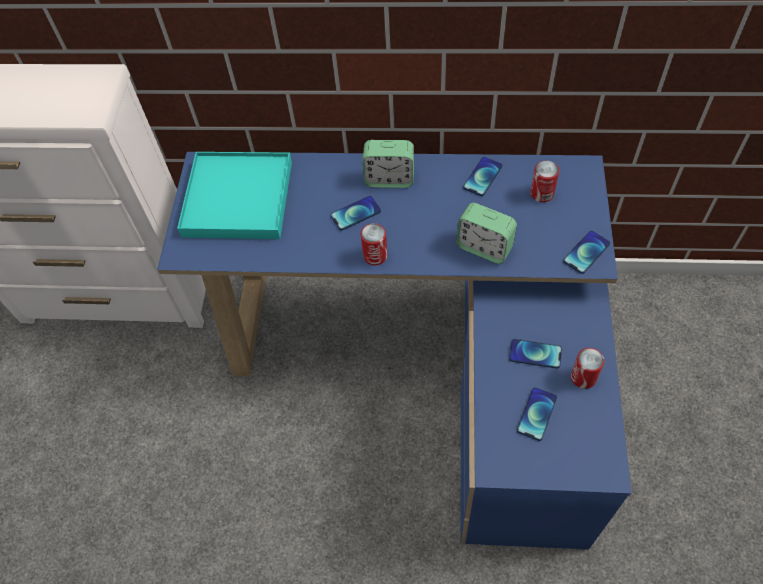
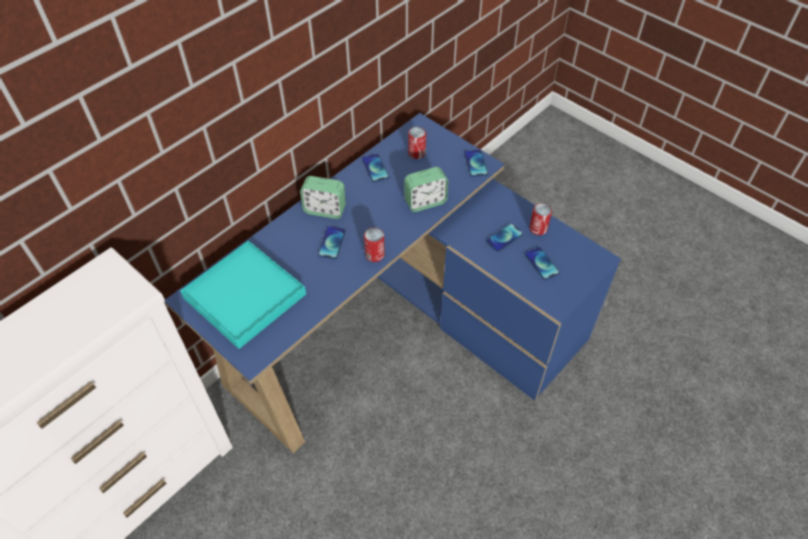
camera: 55 degrees left, 5 degrees down
(389, 179) = (325, 209): alarm clock -> alarm clock turned 60 degrees clockwise

